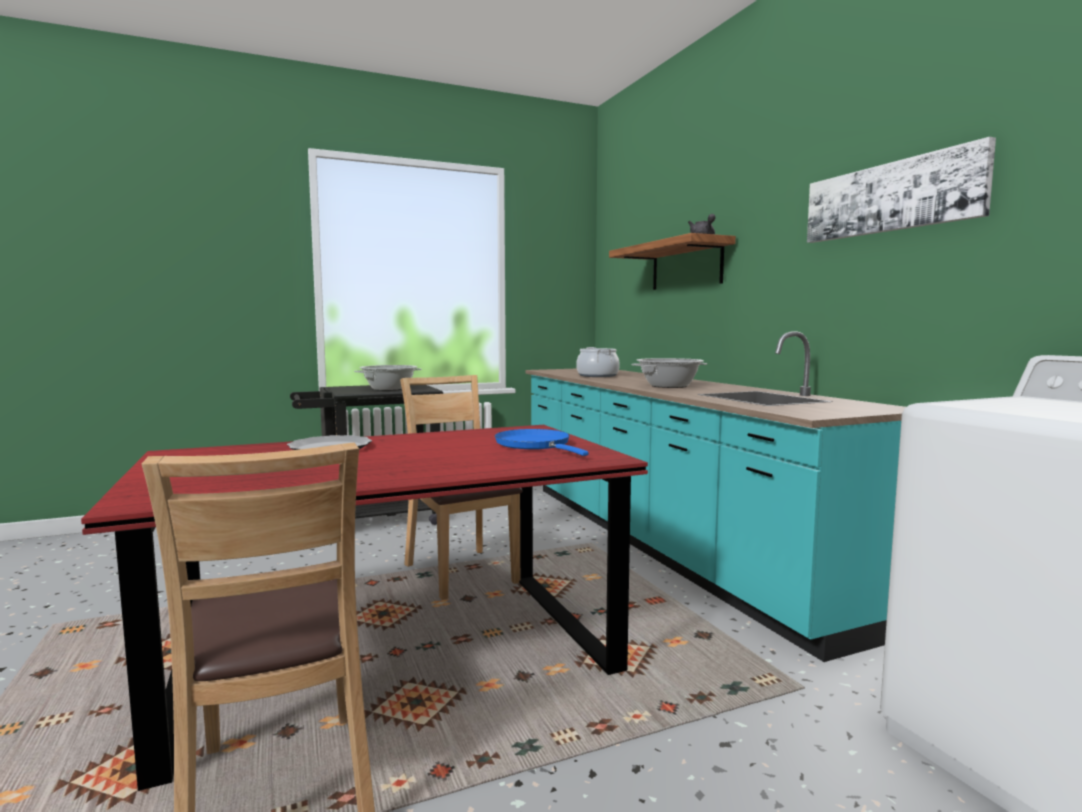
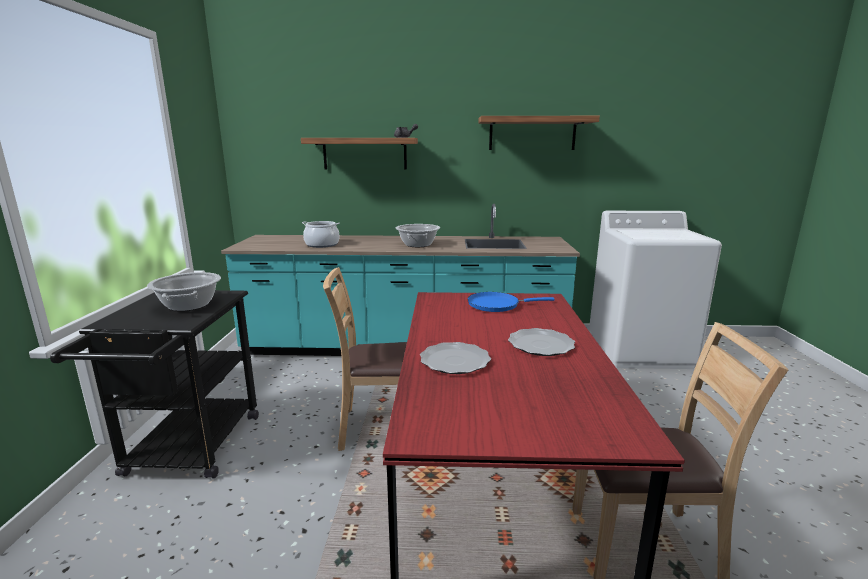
camera: 65 degrees left, 10 degrees up
(398, 465) = (540, 344): none -> plate
(891, 198) = (532, 134): picture -> shelf

